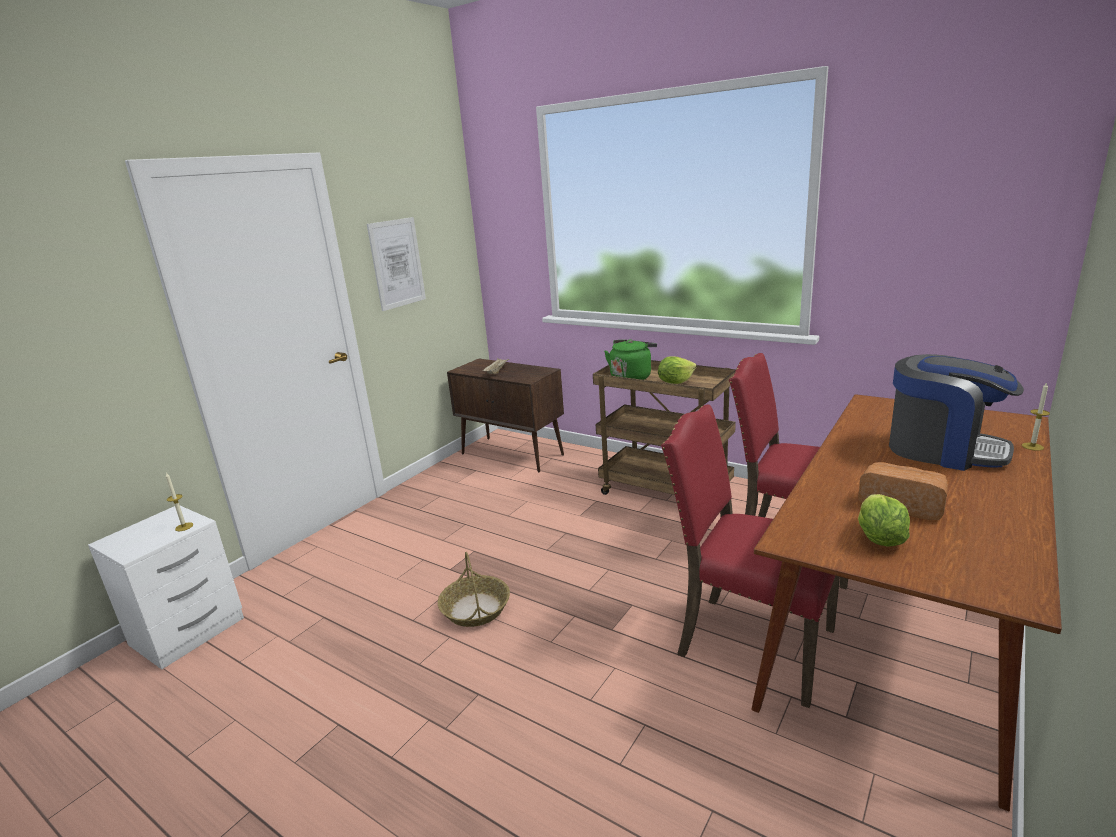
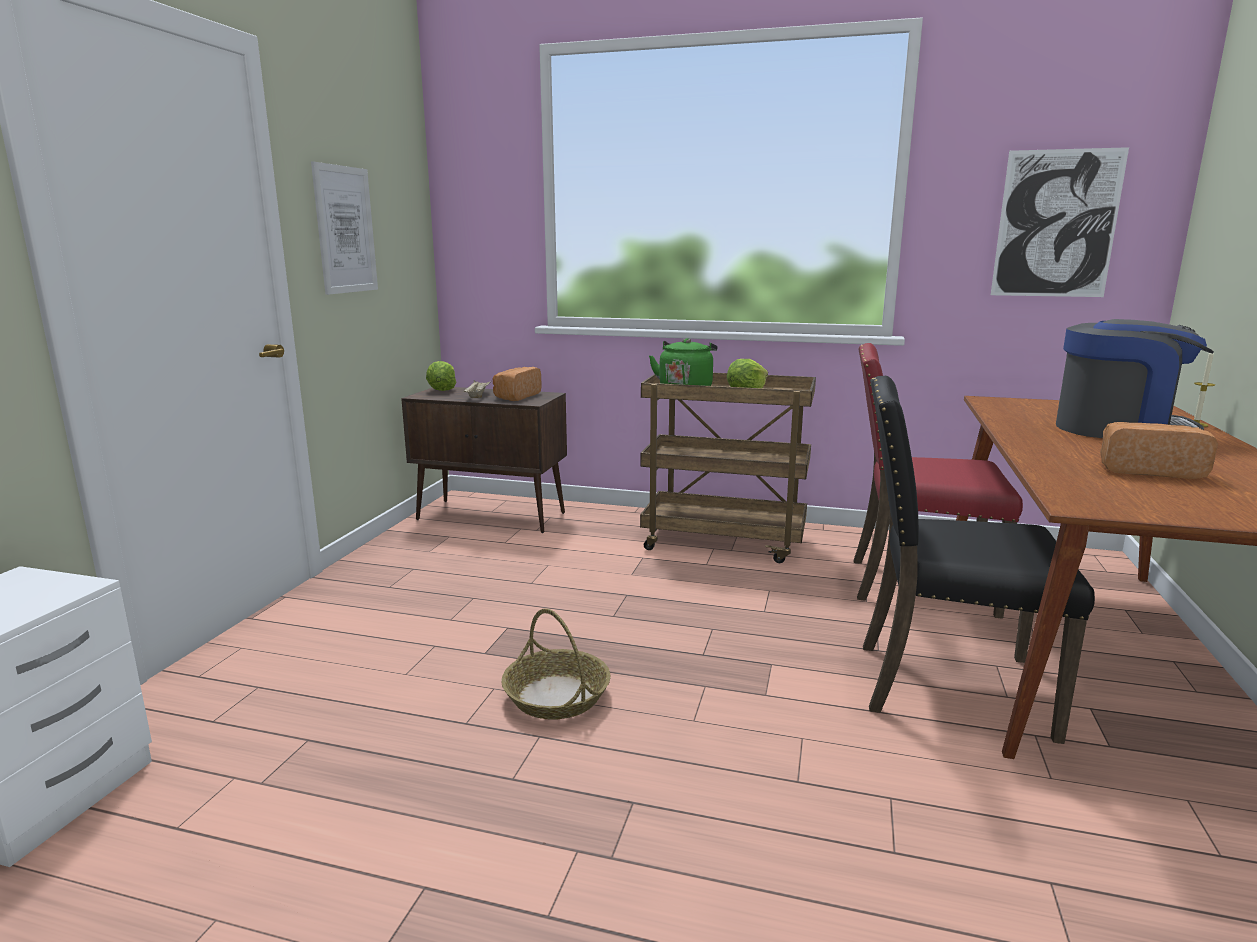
camera: 20 degrees left, 5 degrees down
(184, 527) = (58, 592): candle -> none
(522, 372) = (516, 396): none -> bread
(751, 643) = (946, 686): red chair -> black chair
(879, 538) = (1169, 496): lettuce -> lettuce (442, 390)
(953, 243) = (1056, 224): none -> picture

